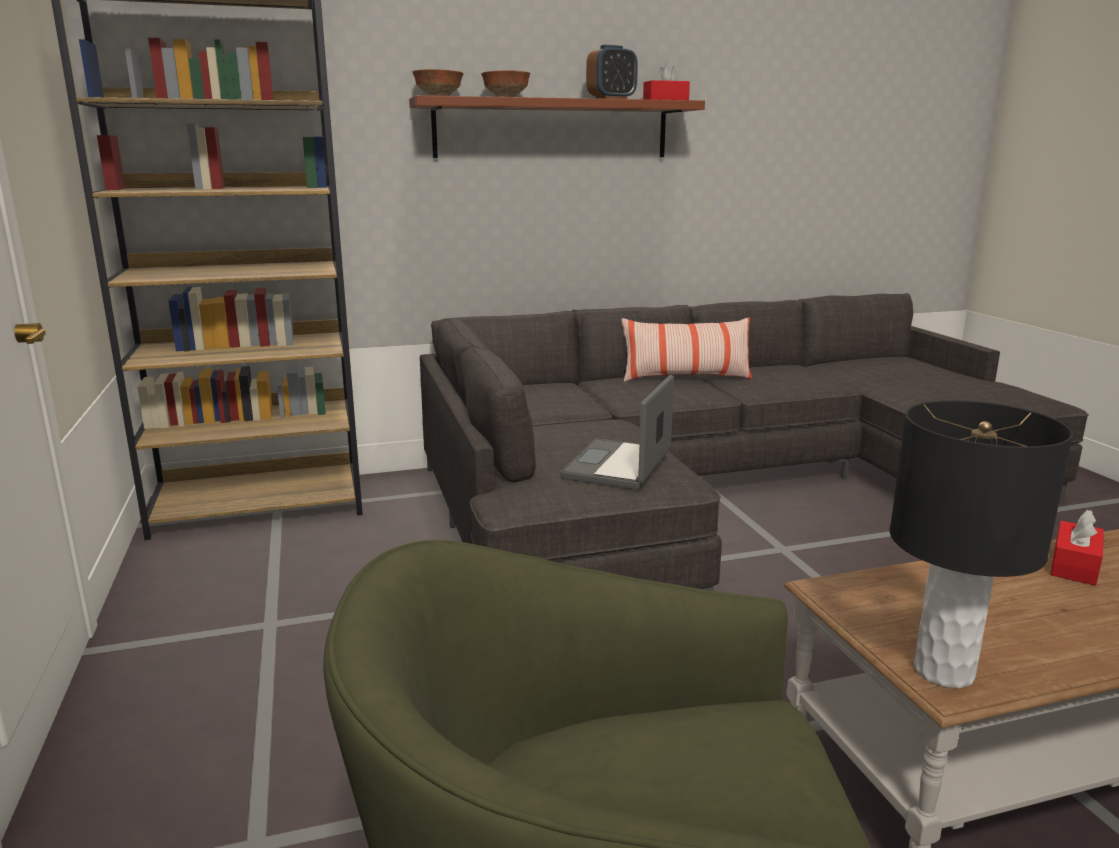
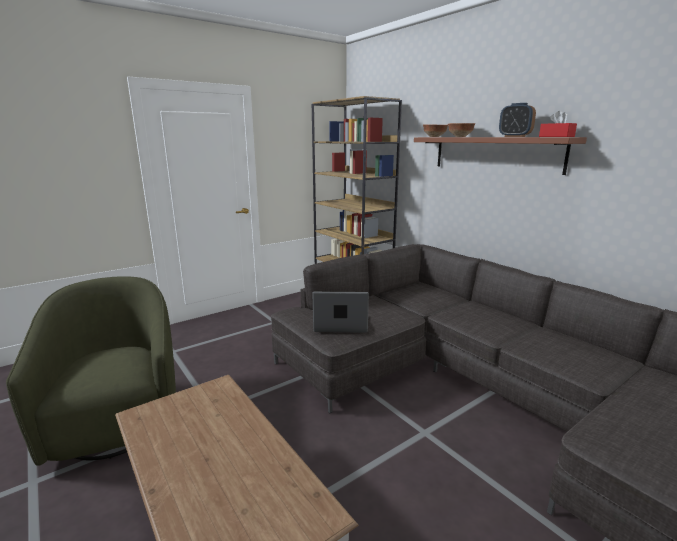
camera: 70 degrees right, 0 degrees up
(685, 378) = (517, 323): pillow -> none
(945, 672) = (148, 413): black table lamp -> none
(1074, 565) = (267, 472): red tissue box -> none

